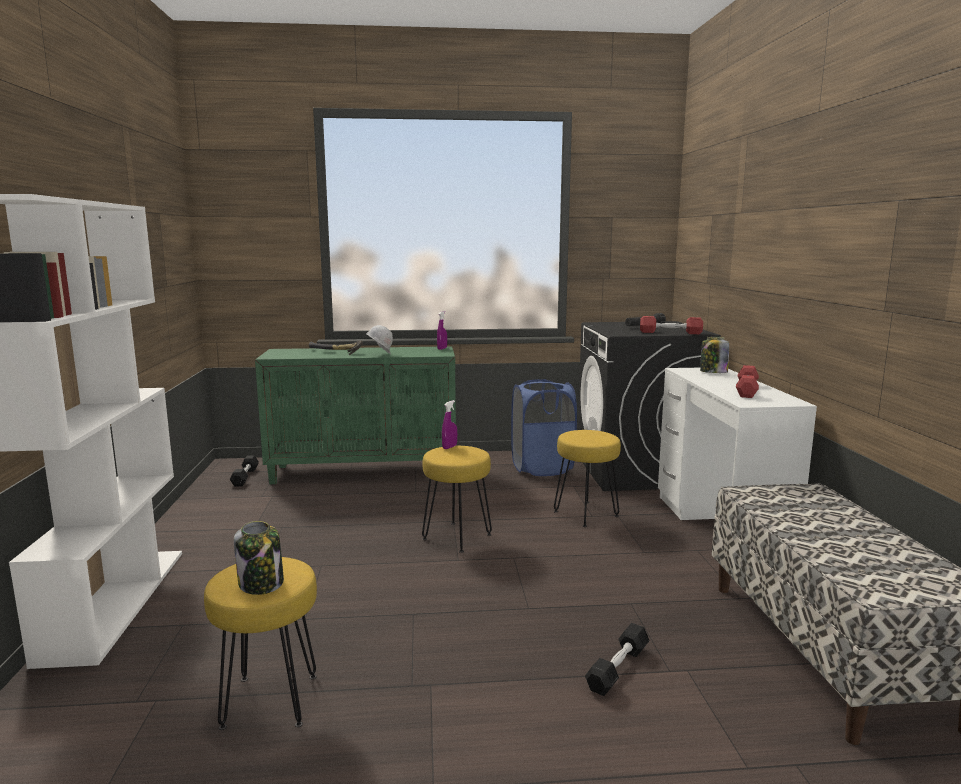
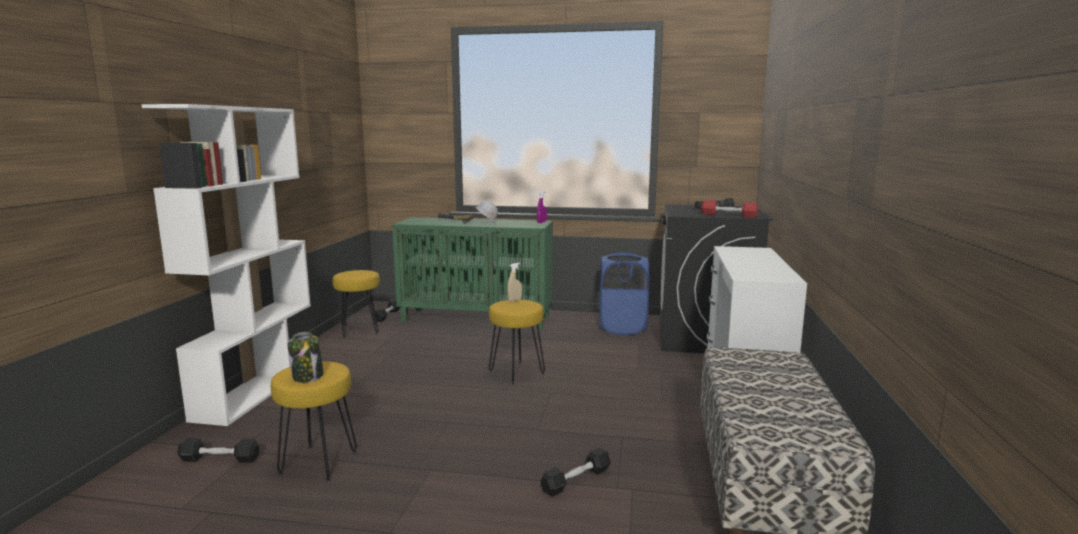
camera: 15 degrees right, 0 degrees up
(114, 720) = (220, 459): none -> black dumbbell
(449, 447) = (514, 300): purple spray bottle -> beige spray bottle
(586, 513) = (634, 366): yellow stool -> yellow stool (360, 330)
(713, 372) = (752, 251): jar -> none
(746, 390) = (760, 267): red dumbbell -> none

